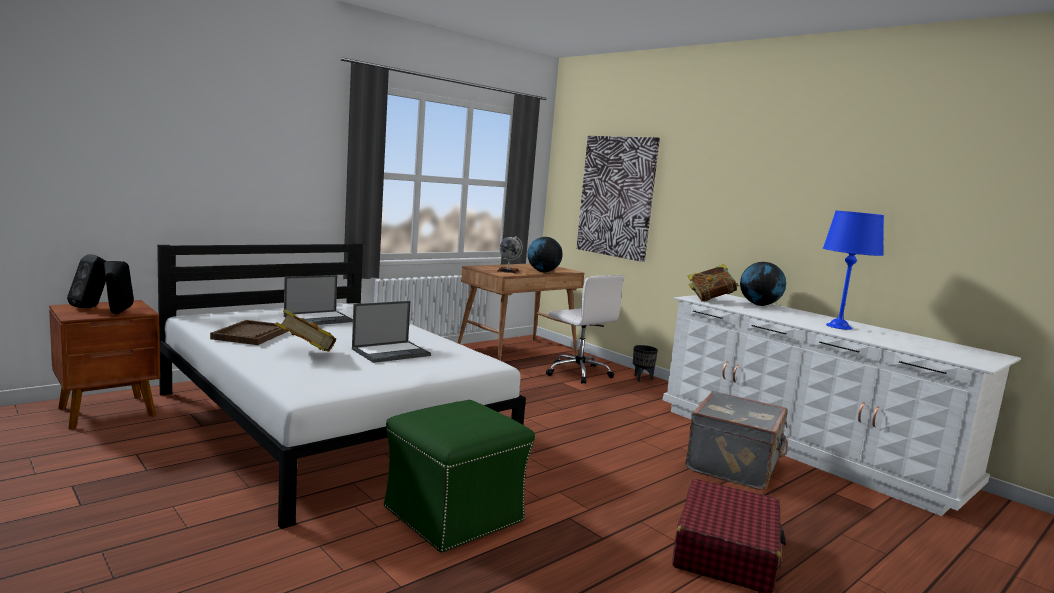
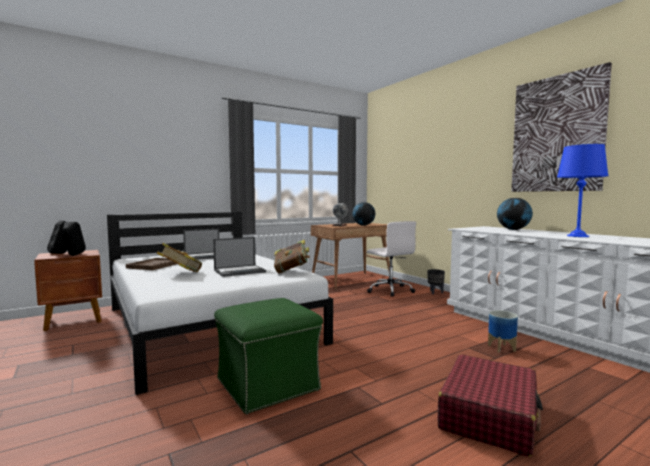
camera: 10 degrees right, 5 degrees down
(616, 196) = (409, 172): picture -> picture (557, 134)
(710, 300) = (475, 229): book -> book (292, 271)
(734, 466) = (501, 348): grey suitcase -> planter

